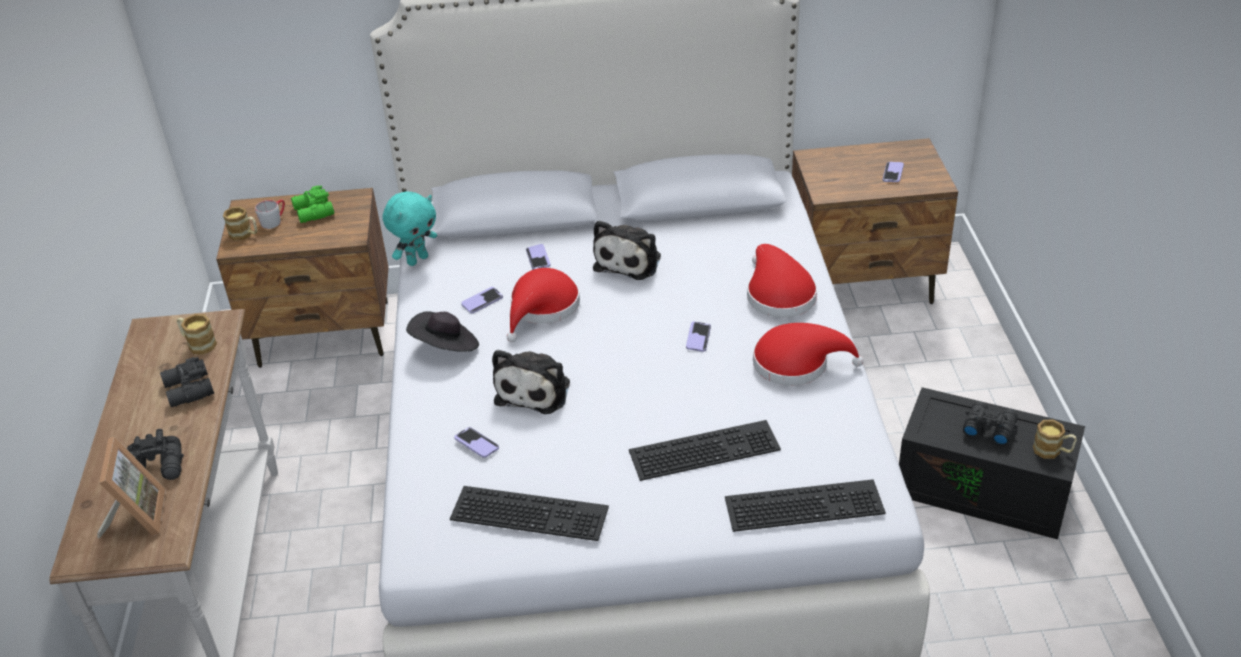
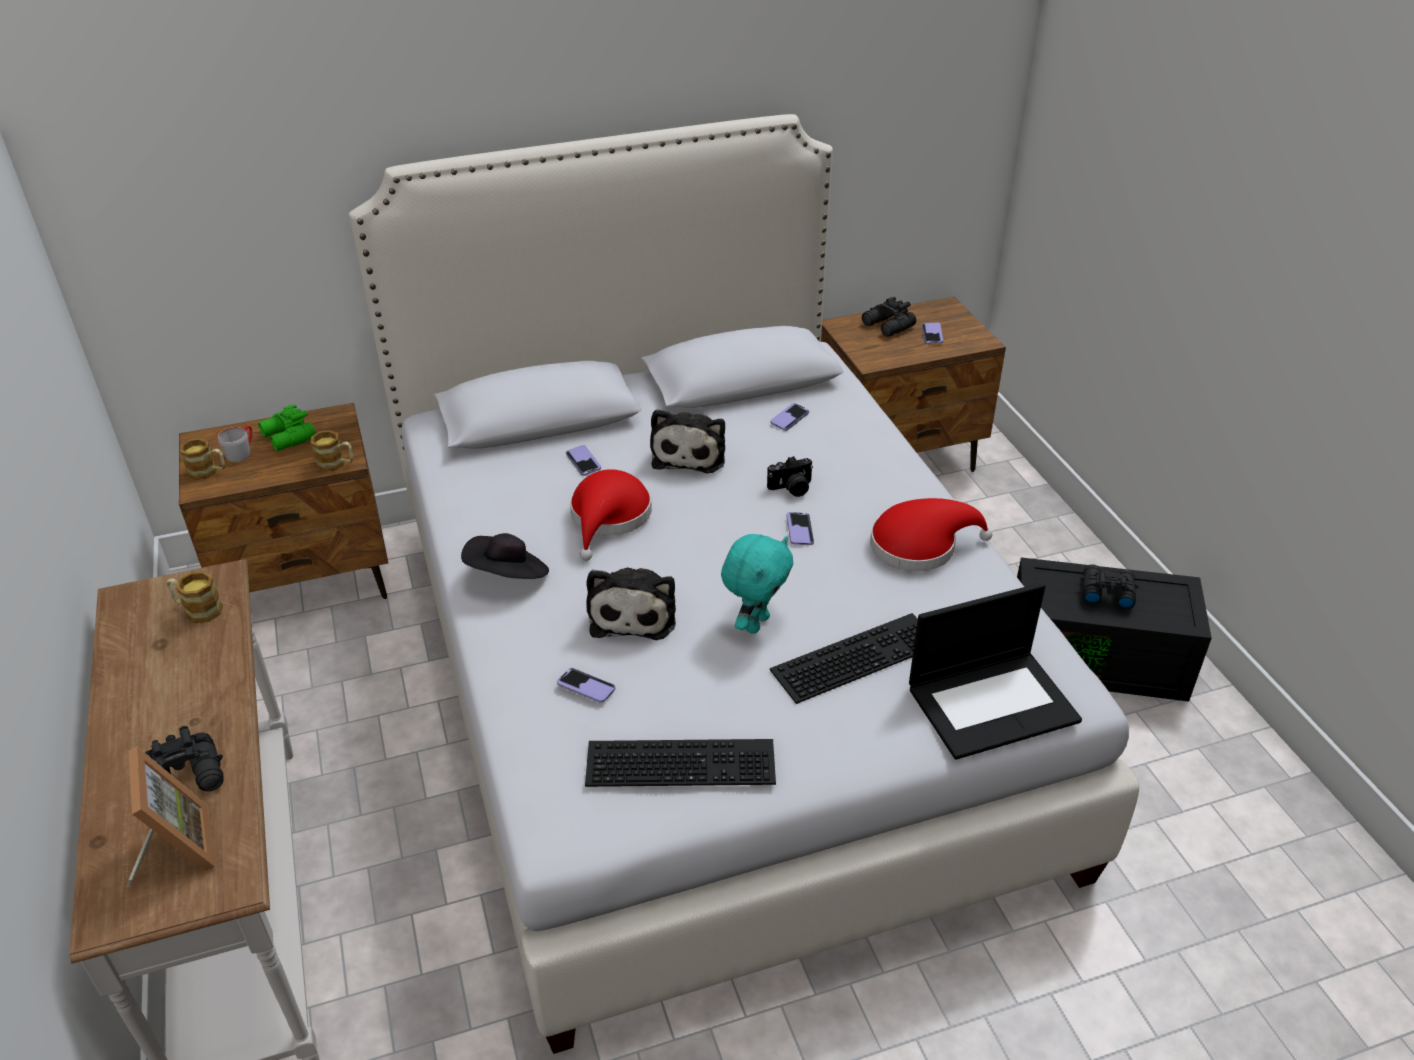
camera: 15 degrees left, 0 degrees up
(188, 391) = (201, 671): black binoculars -> black binoculars (888, 326)
(417, 259) = (438, 478): turquoise plush toy -> turquoise plush toy (755, 623)
(482, 301) = (534, 517): phone -> phone (789, 418)
(705, 301) = (791, 488): none -> camera
(778, 294) = (868, 472): red hat -> none
(805, 503) = (993, 702): keyboard -> laptop
(1052, 451) = (1179, 608): mug -> mug (336, 464)

